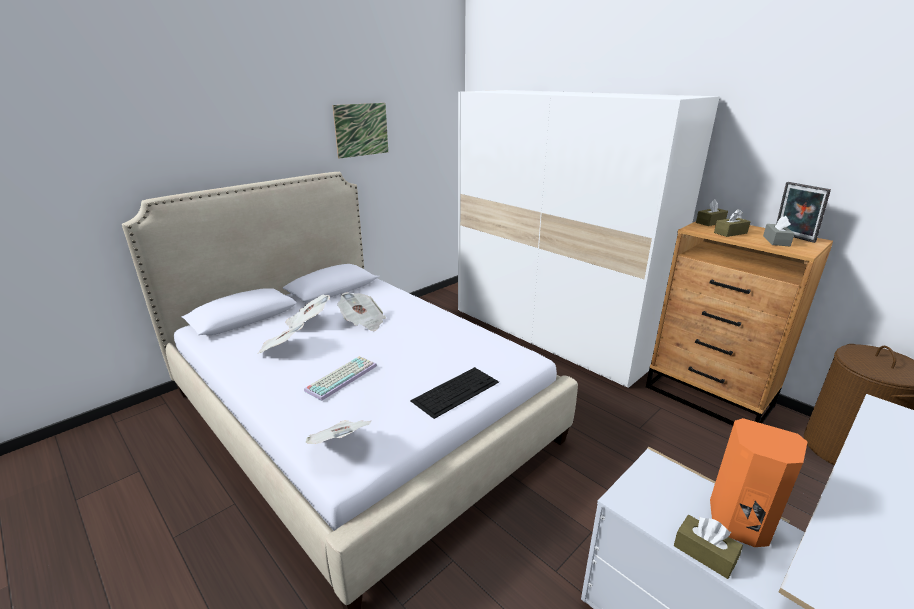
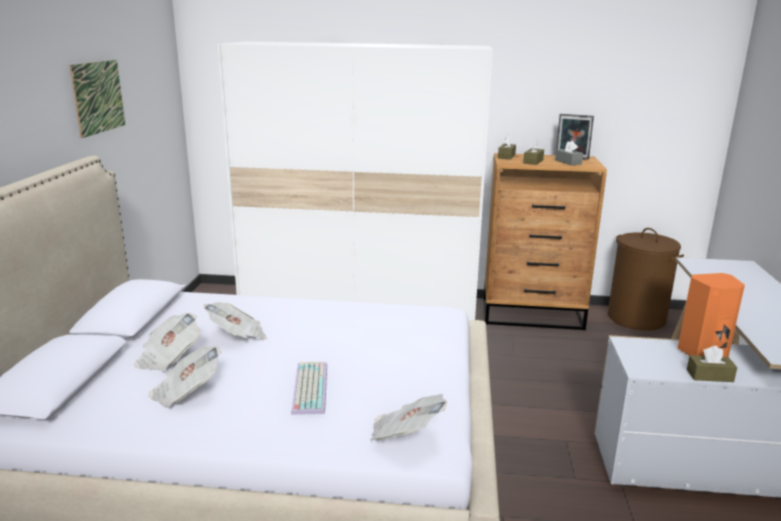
camera: 40 degrees left, 5 degrees down
(456, 390) = (429, 356): keyboard -> none

